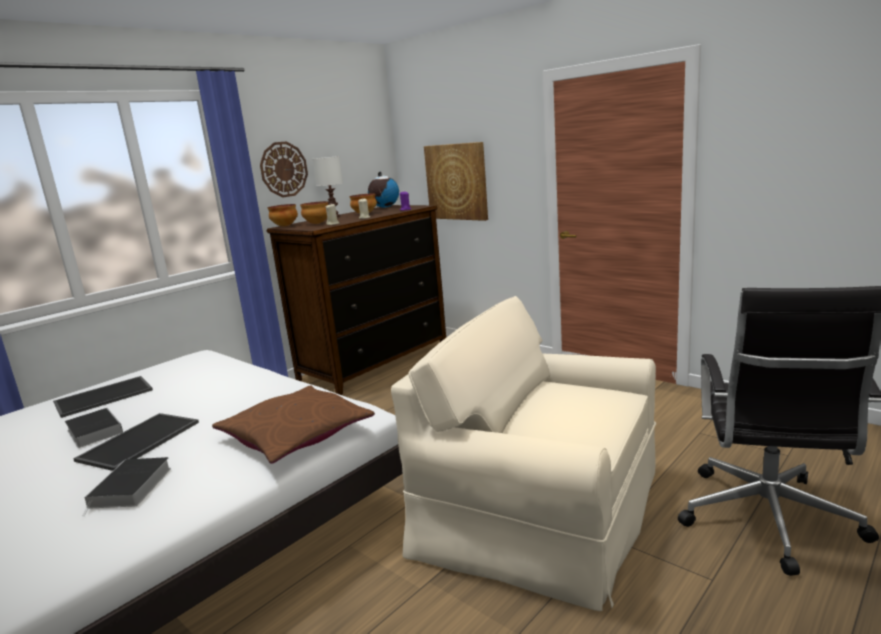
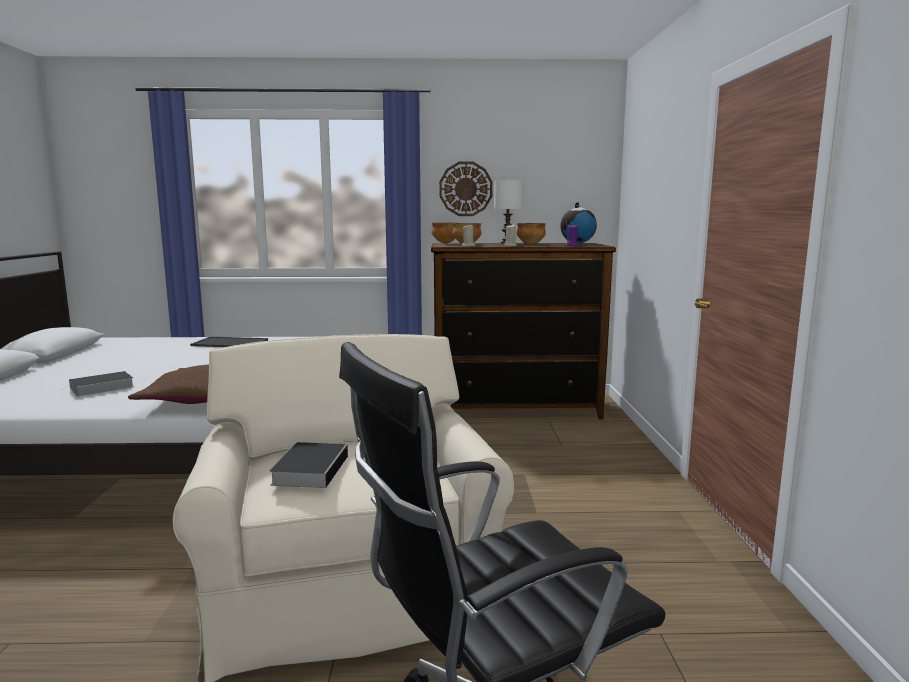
camera: 45 degrees right, 5 degrees down
(93, 430) = (176, 356): book -> book (311, 469)
(139, 442) = (167, 369): tray -> none
(456, 182) = (647, 222): picture -> none

